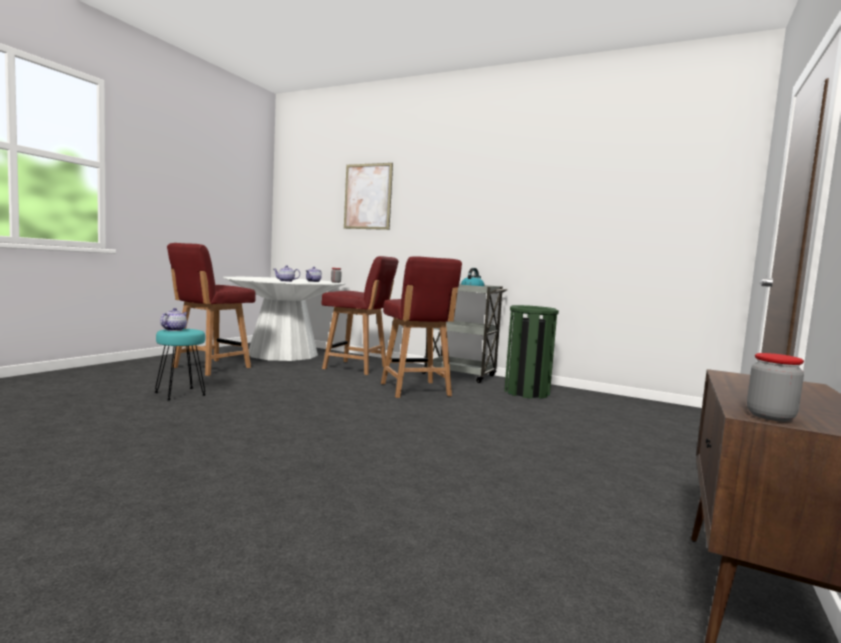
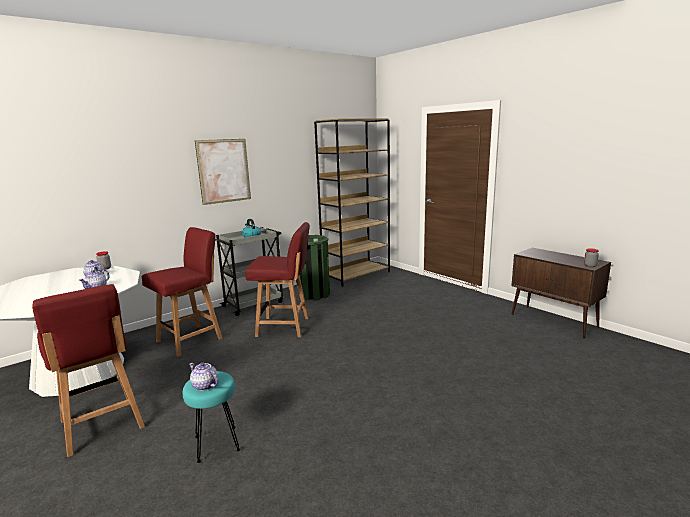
camera: 65 degrees left, 10 degrees up
(367, 196) = (102, 164): picture -> picture (224, 171)
(640, 405) = (356, 275): none -> brown bookcase

